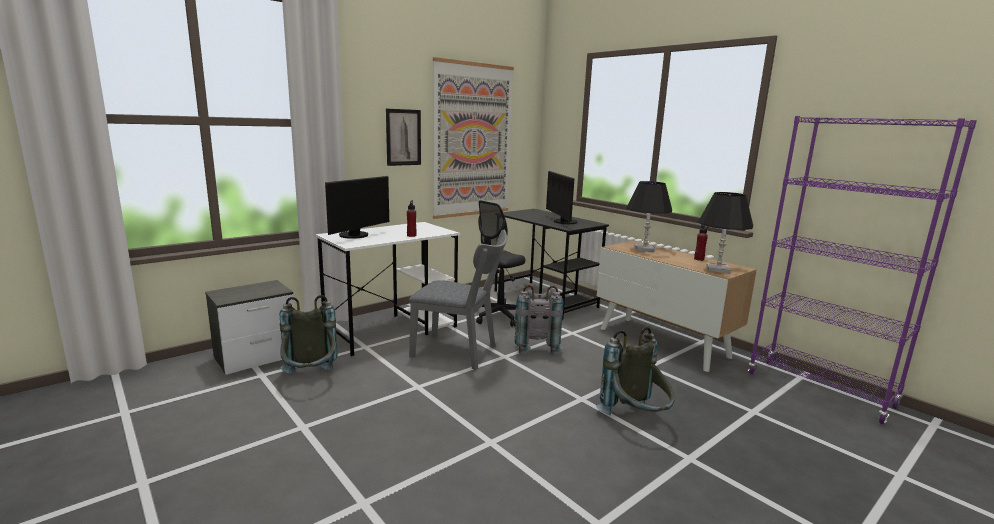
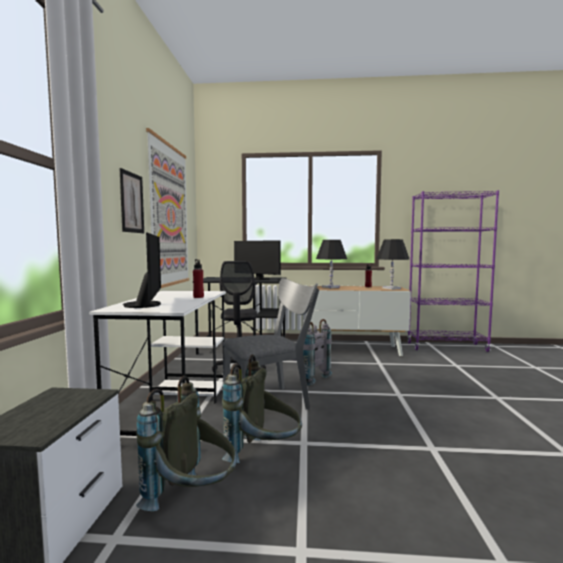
camera: 45 degrees left, 10 degrees down
(636, 420) = (442, 392): grey backpack -> grey backpack (264, 455)

